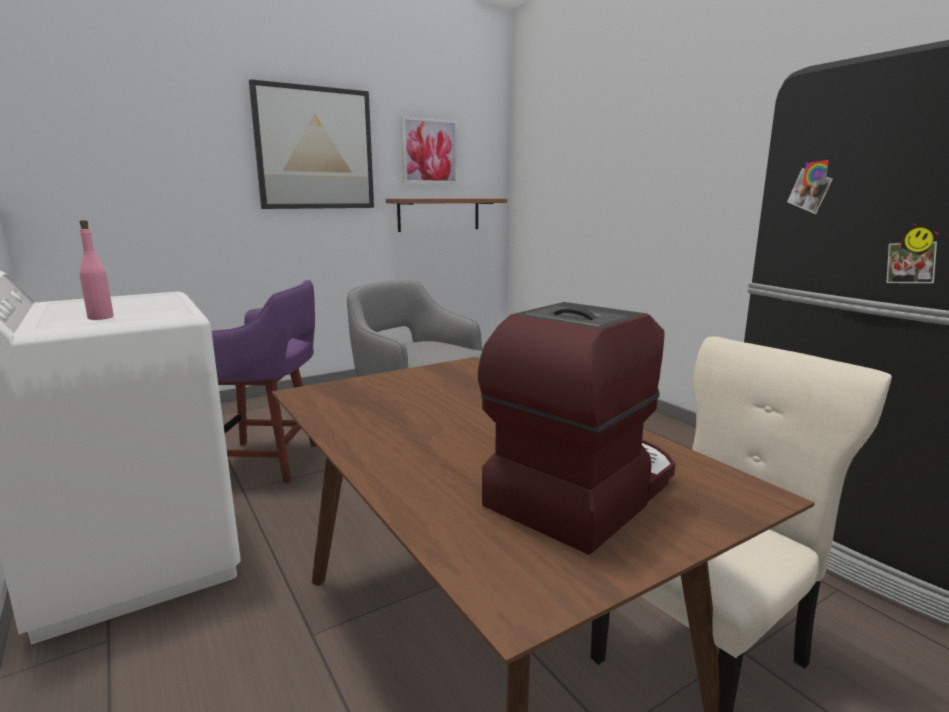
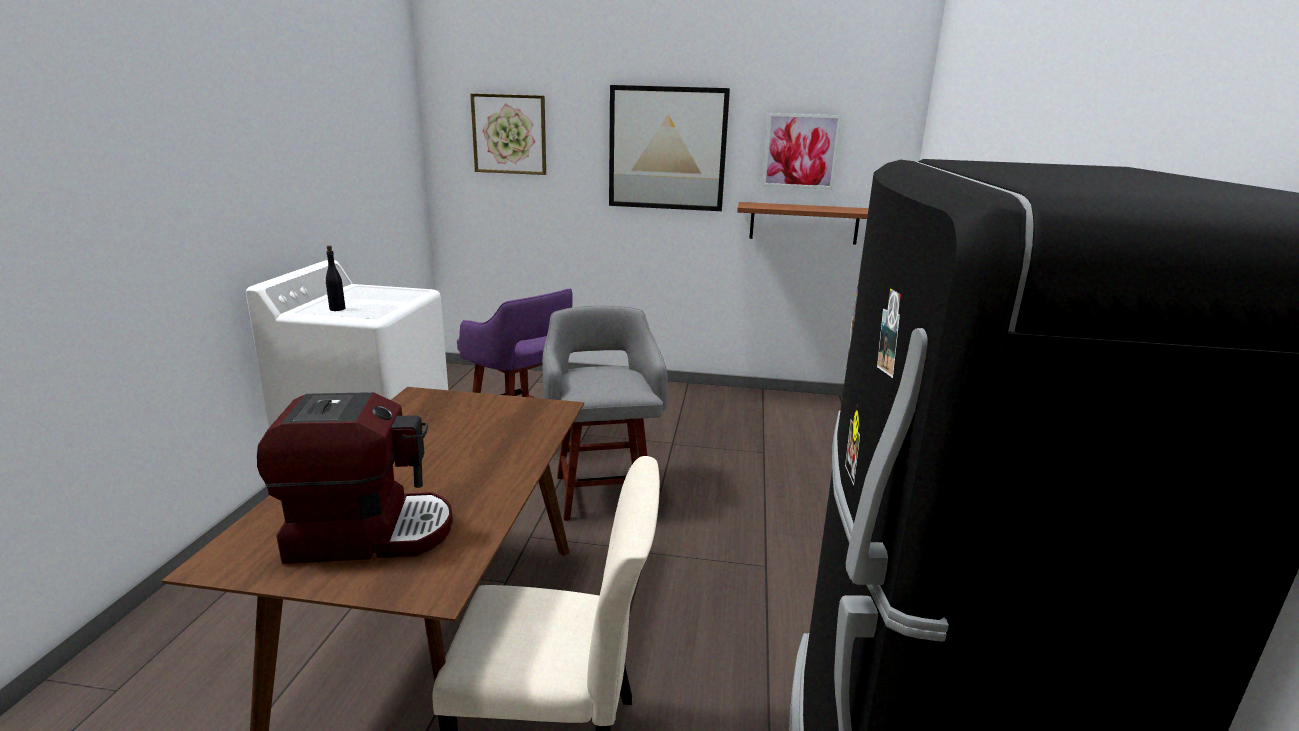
camera: 40 degrees right, 5 degrees up
(100, 317) = (337, 309): pink bottle -> black bottle
(125, 130) = (509, 134): none -> picture

